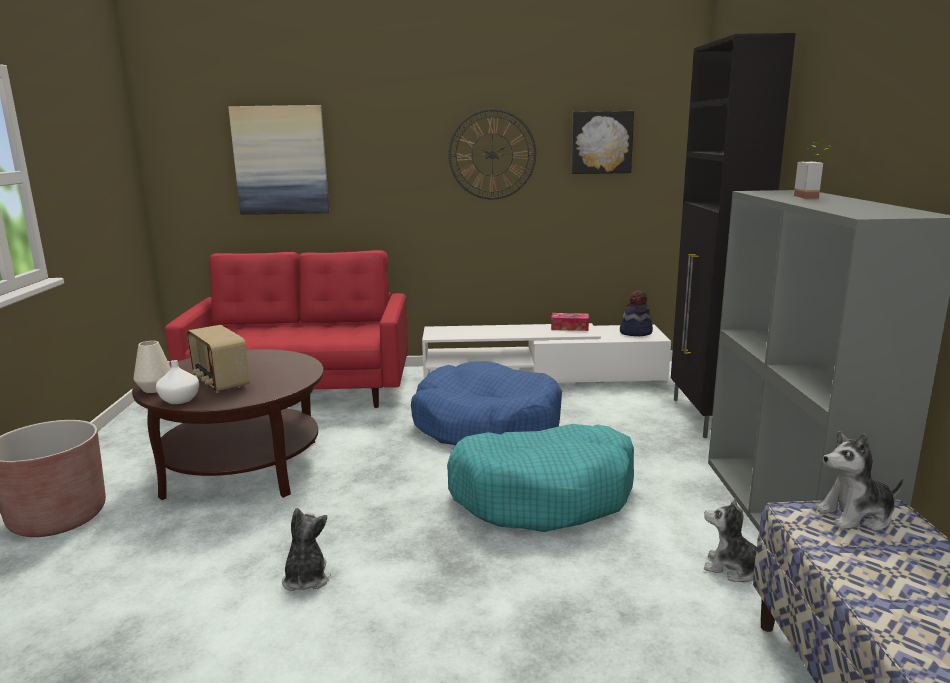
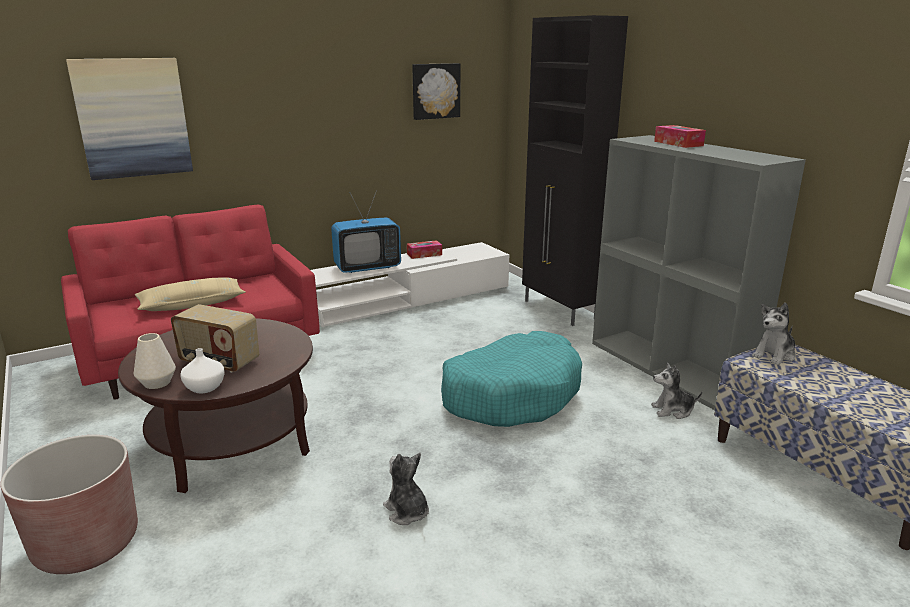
camera: 30 degrees left, 5 degrees up
(284, 336) = (192, 304): none -> beige pillow
(487, 426) = (411, 351): blue dog bed -> none
(492, 154) = (346, 104): wall clock -> none
(495, 331) = (367, 267): none -> television
(635, 332) = (476, 251): hat -> none
(812, 197) = (678, 143): potted plant -> tissue box

